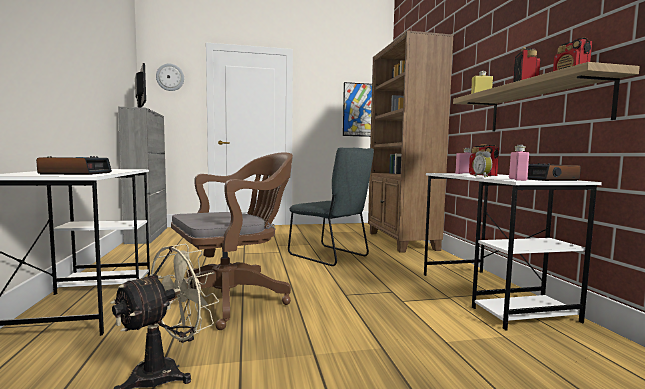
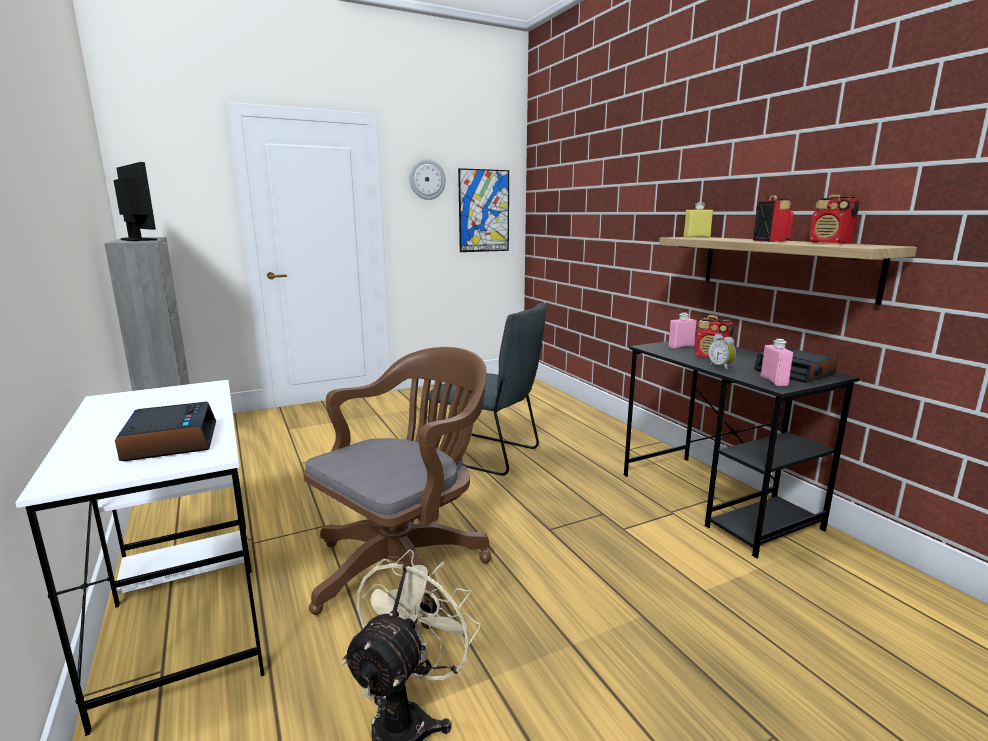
camera: 15 degrees left, 10 degrees up
(170, 77) = (168, 166): wall clock -> wall clock (427, 179)
(401, 241) = (563, 411): brown bookcase -> none
(491, 295) = (716, 501): white desk -> black desk

